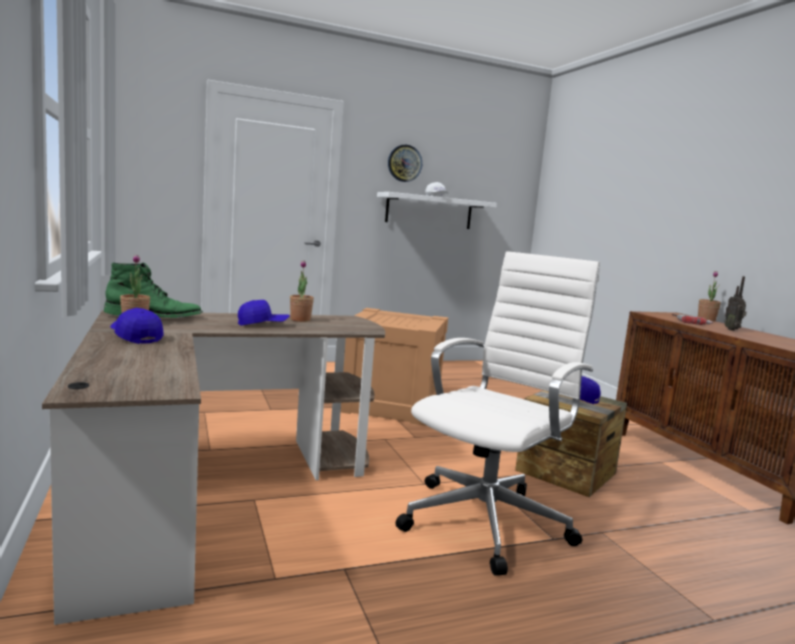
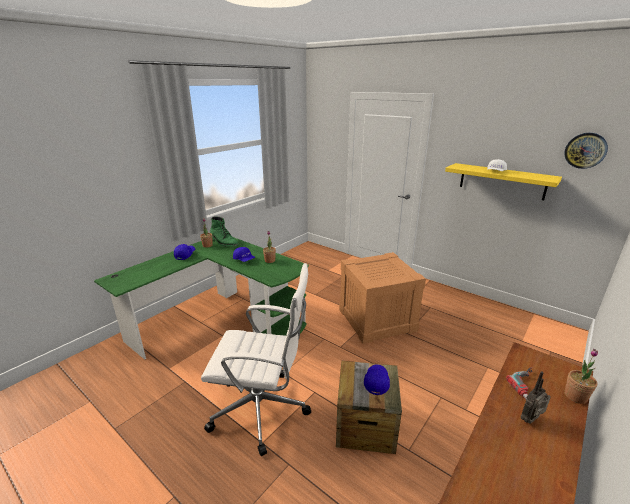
camera: 60 degrees right, 15 degrees up
(210, 488) = (222, 322): brown desk -> green desk
(404, 163) = (481, 140): wall clock -> wall clock (585, 150)
(429, 211) = (502, 181): white shelf -> yellow shelf

